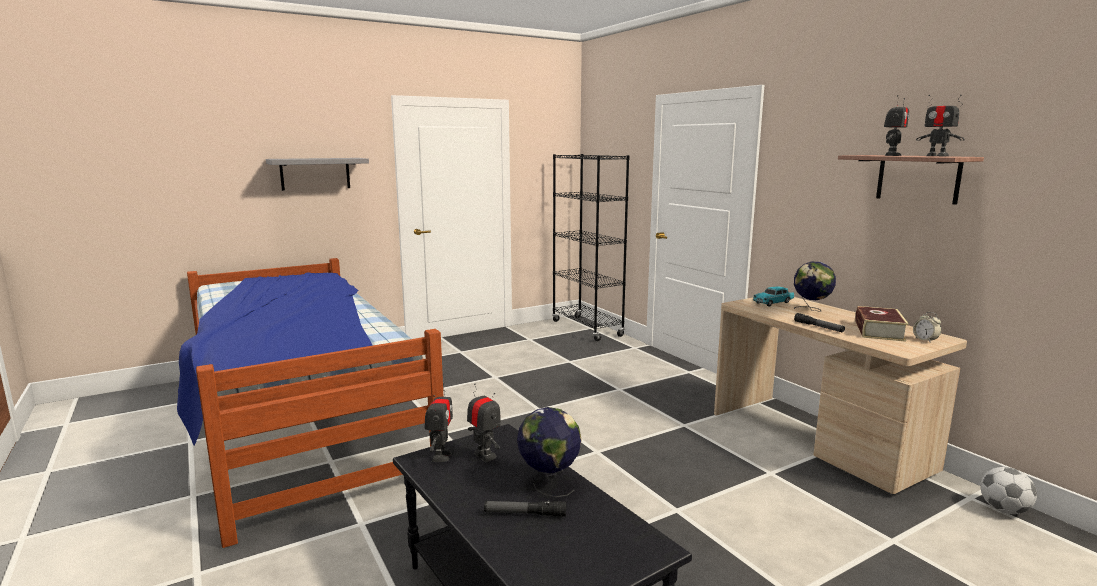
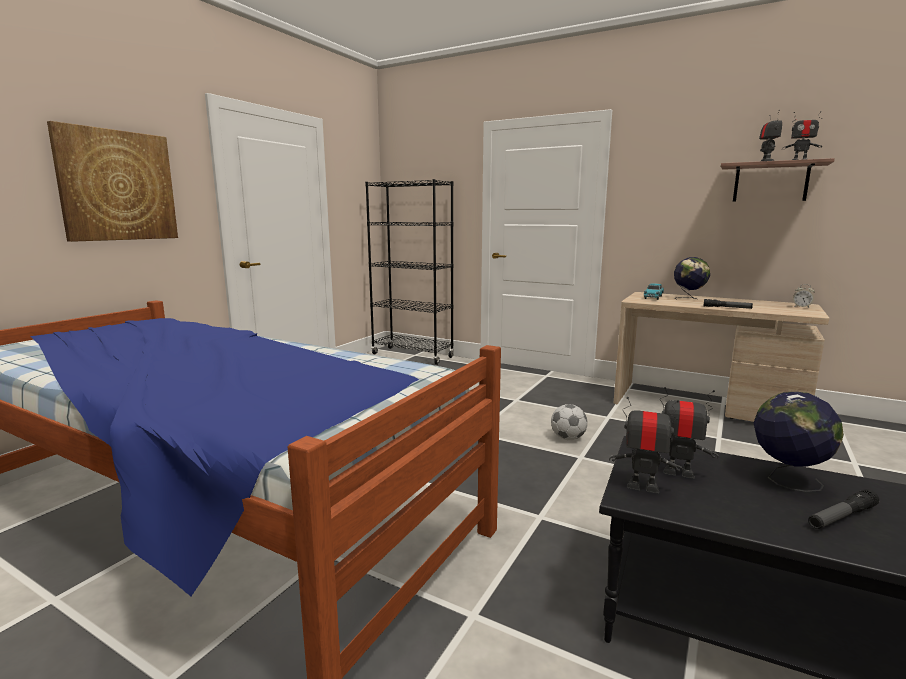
camera: 30 degrees left, 0 degrees up
(315, 173) = (117, 186): grey shelf -> picture
(440, 456) = (643, 486): toy robot -> toy robot turned 45 degrees counterclockwise
(879, 331) = (764, 305): book -> none
(1004, 510) = (862, 424): football -> football (568, 438)

